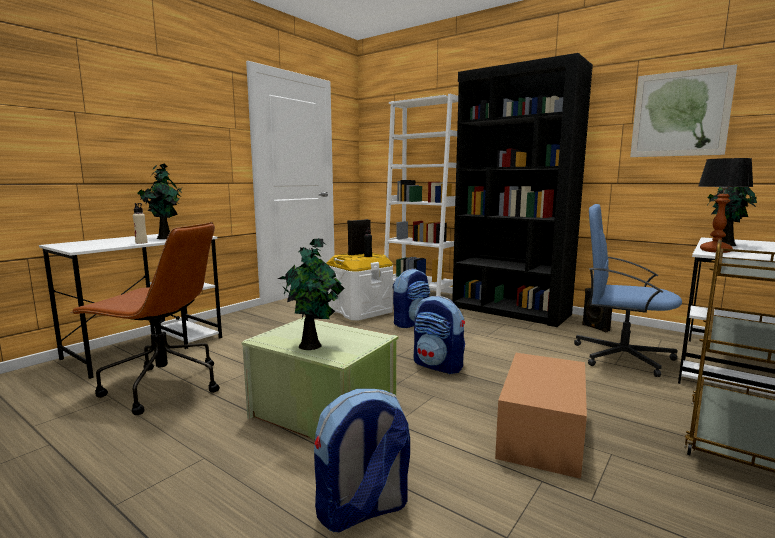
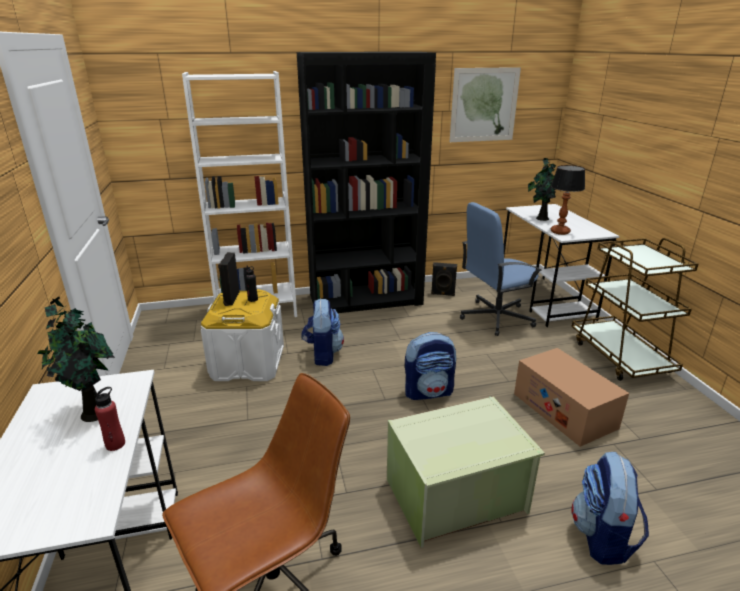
camera: 50 degrees left, 15 degrees up
(141, 243) = (115, 444): beige bottle -> red bottle
(312, 345) = (478, 447): potted plant -> none

